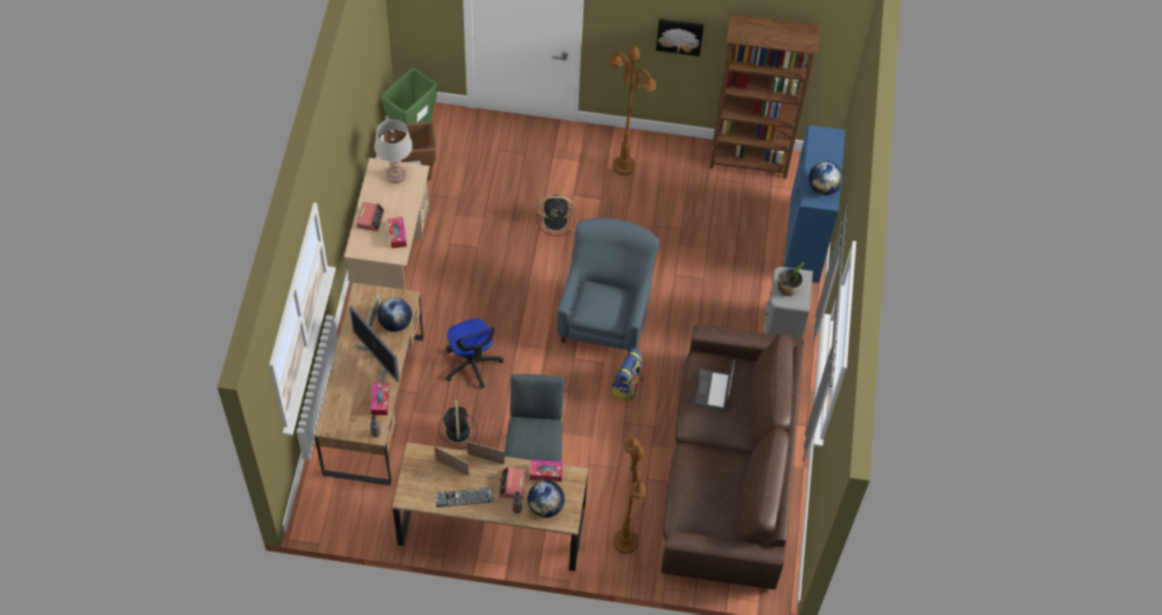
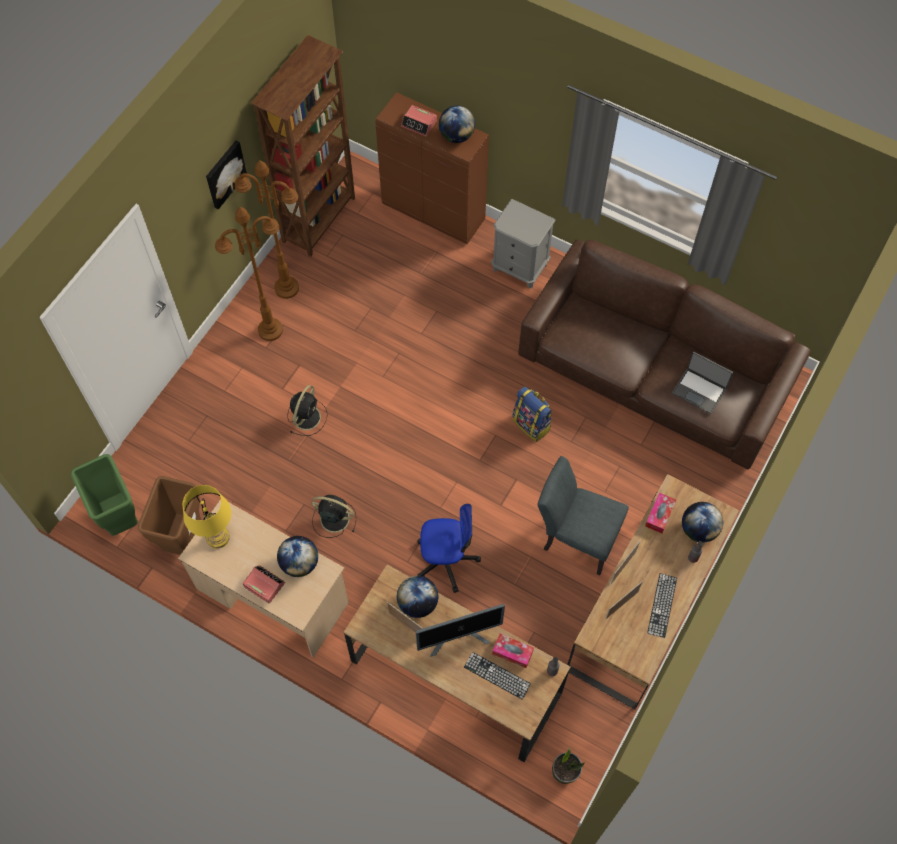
camera: 65 degrees left, 5 degrees up
(357, 396) = (497, 675): none -> keyboard
(396, 175) = (217, 537): grey table lamp -> yellow table lamp
(397, 235) = (299, 563): tissue box -> globe
(458, 430) = (520, 602): black fan -> black fan (333, 518)
(512, 485) = (663, 552): alarm clock -> alarm clock (419, 124)
(605, 314) = (440, 412): blue armchair -> none
(625, 542) = (703, 489): brown floor lamp -> brown floor lamp (287, 288)
(714, 390) = (596, 338): laptop -> laptop (699, 390)
(787, 289) = (524, 226): potted plant -> potted plant (564, 772)
(804, 242) = (434, 213): blue cabinet -> brown cabinet

